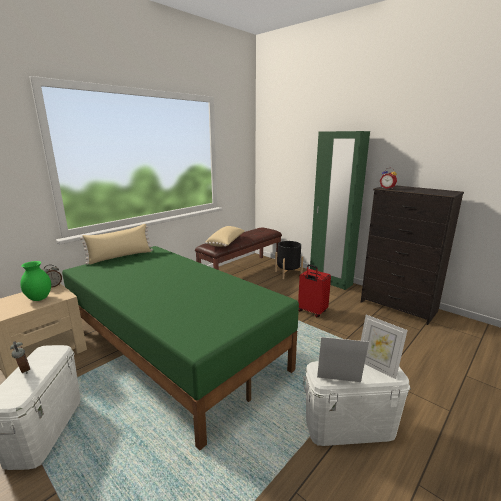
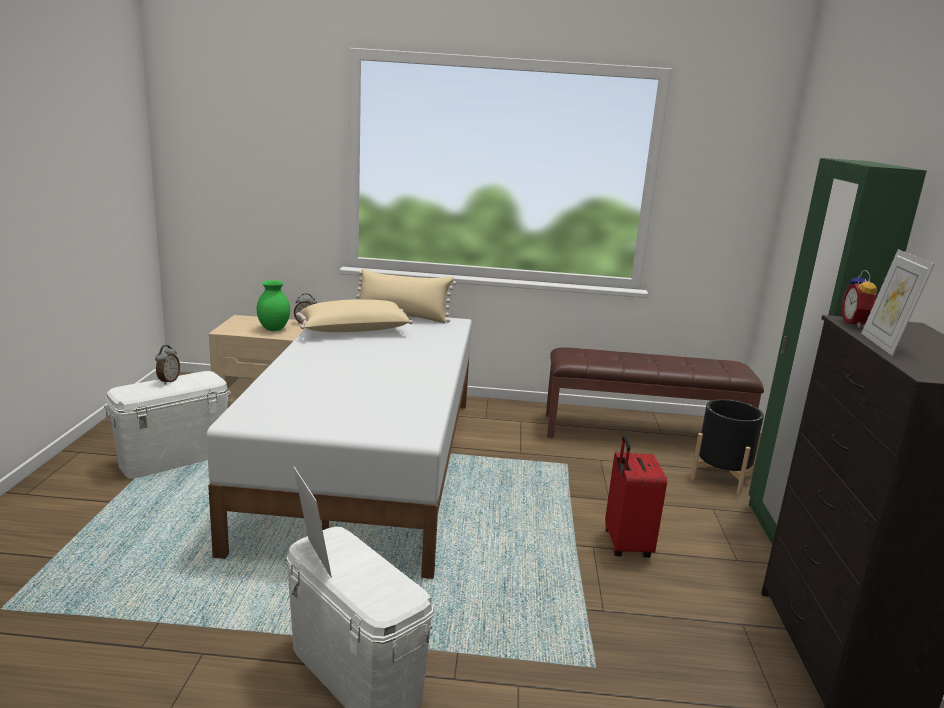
camera: 50 degrees right, 0 degrees up
(174, 347) = (369, 465): green bed -> white bed
(227, 243) = (606, 359): beige pillow -> beige pillow (354, 332)
(377, 367) = (386, 586): picture frame -> picture frame (883, 344)

